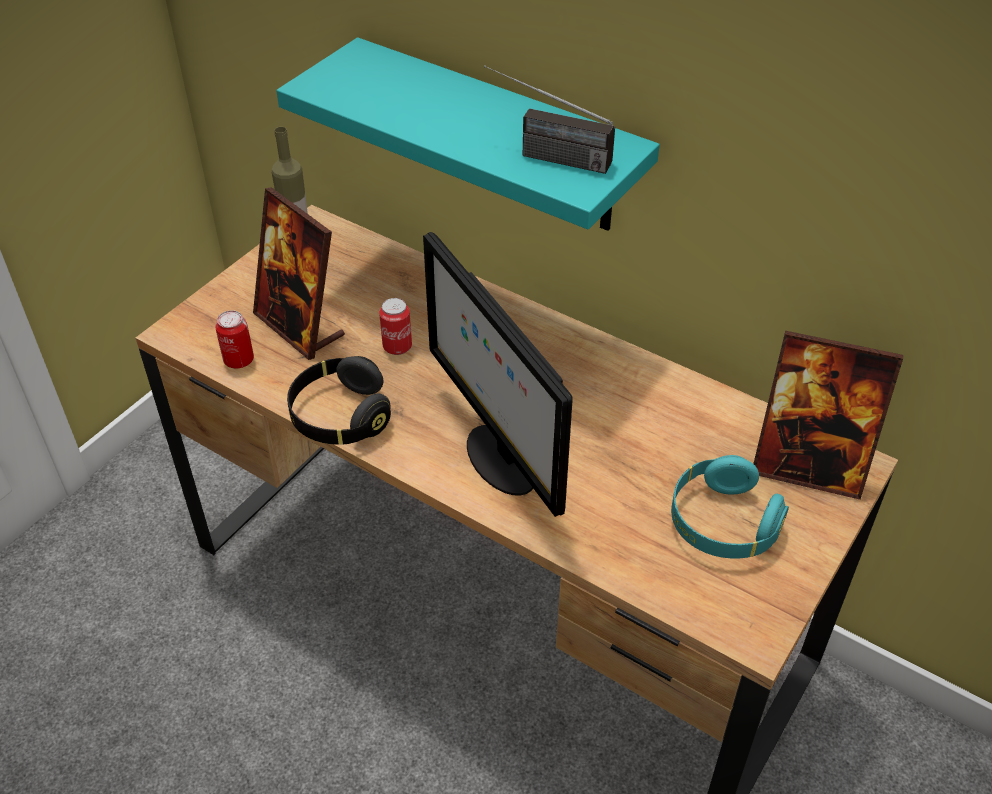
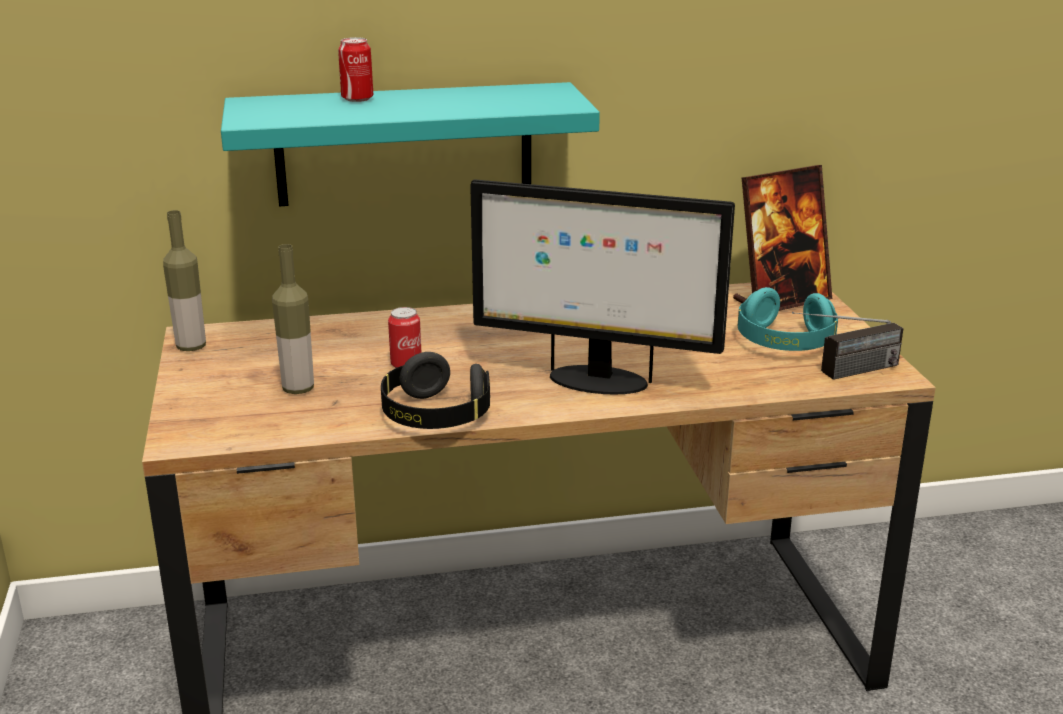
camera: 45 degrees left, 20 degrees down
(239, 360) = (280, 428): can -> can (357, 99)
(300, 326) = (298, 389): picture frame -> bottle
(543, 155) = (512, 102): radio -> radio (843, 373)

